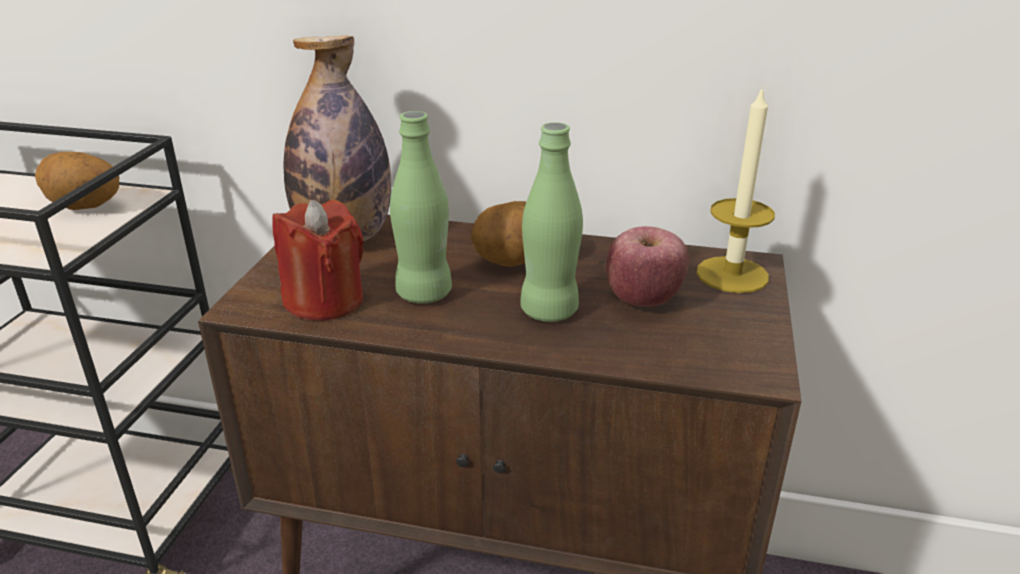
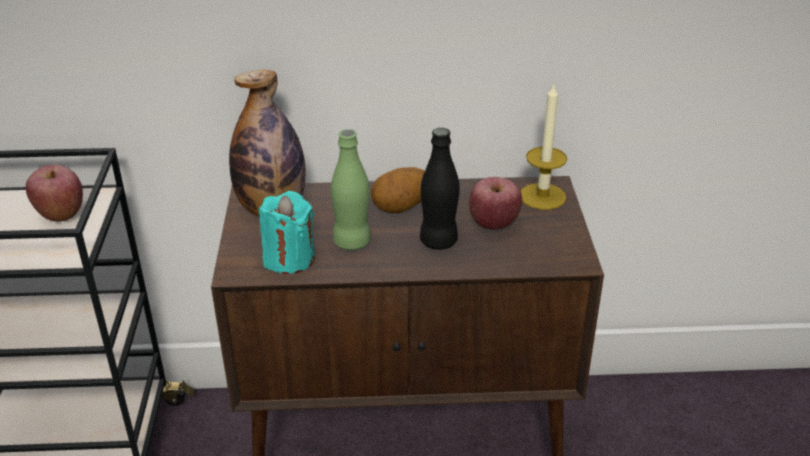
camera: 15 degrees left, 5 degrees up
(84, 208) = (61, 213): potato -> apple
(325, 301) = (289, 258): red candle -> turquoise candle
(549, 310) = (438, 241): green bottle -> black bottle

